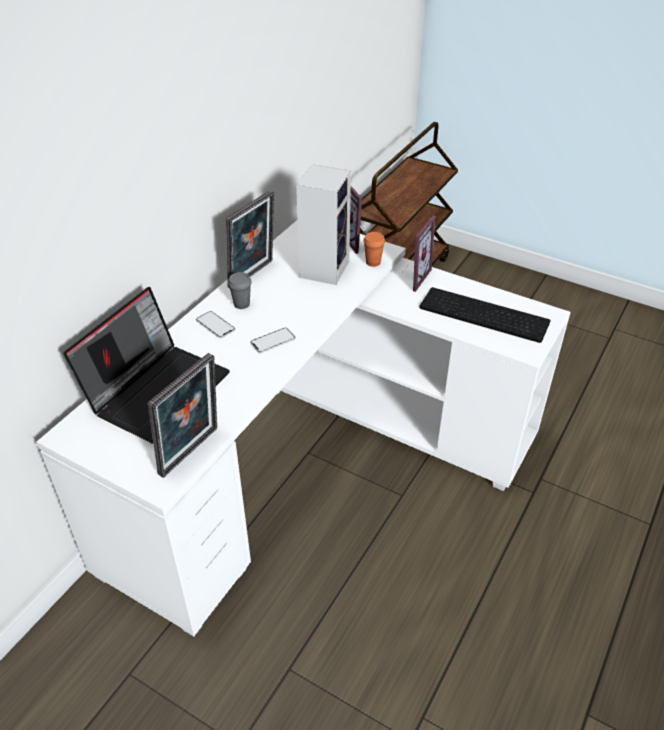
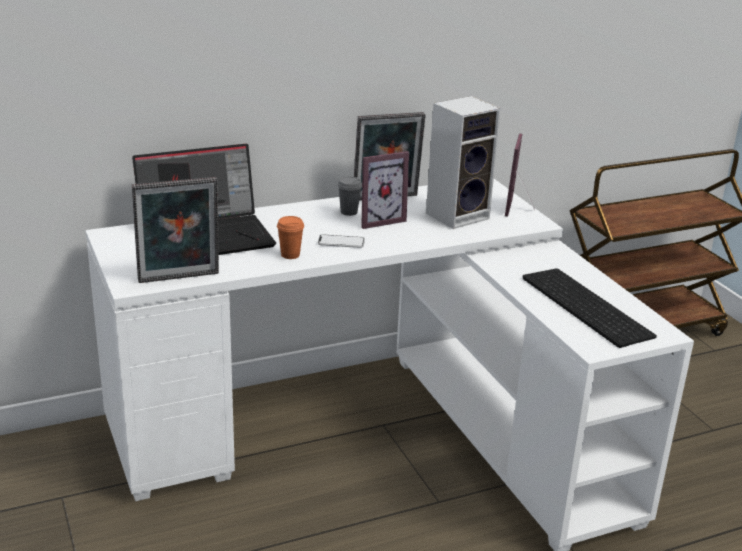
camera: 35 degrees right, 15 degrees down
(215, 325) = (307, 216): phone -> none
(373, 262) = (513, 227): orange cup -> orange cup (290, 255)
(412, 277) = (548, 256): picture frame -> picture frame (378, 219)

